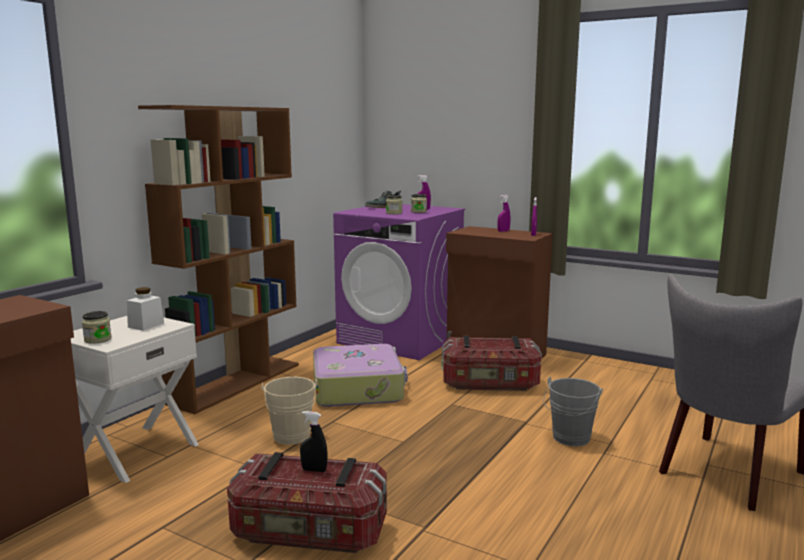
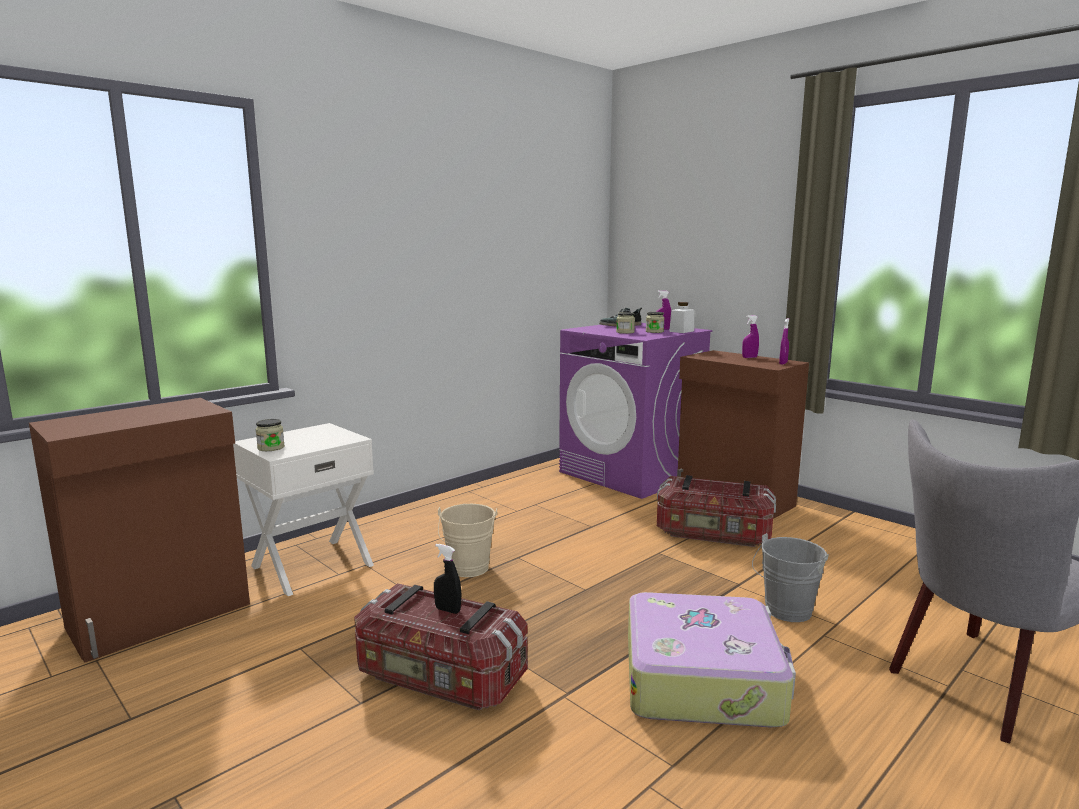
camera: 15 degrees right, 0 degrees up
(146, 325) = (325, 437): white jar -> white jar (681, 331)
(236, 383) = (439, 504): brown bookcase -> none
(358, 388) = (561, 523): suitcase -> suitcase (703, 678)

